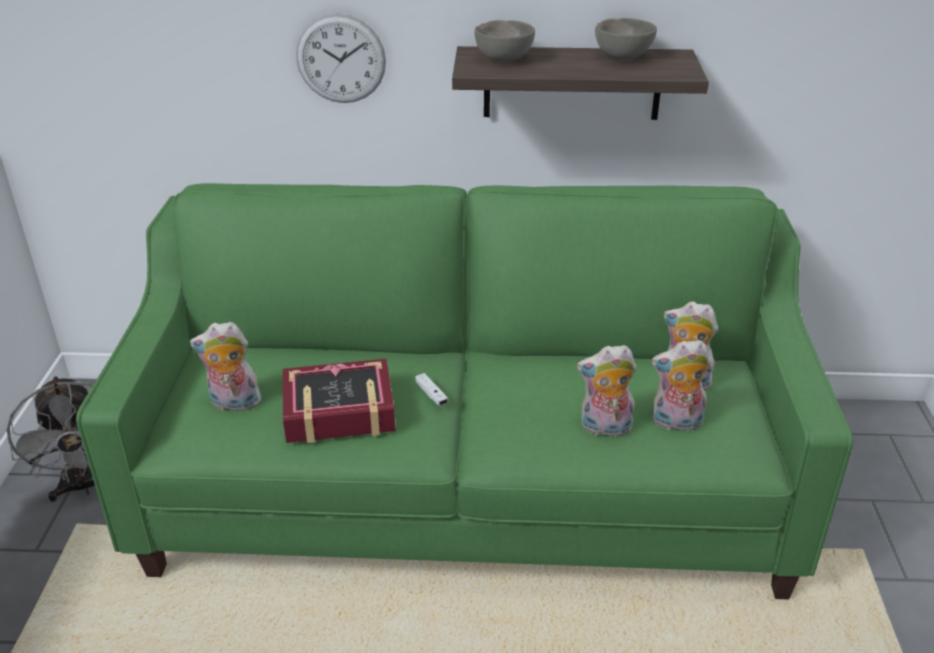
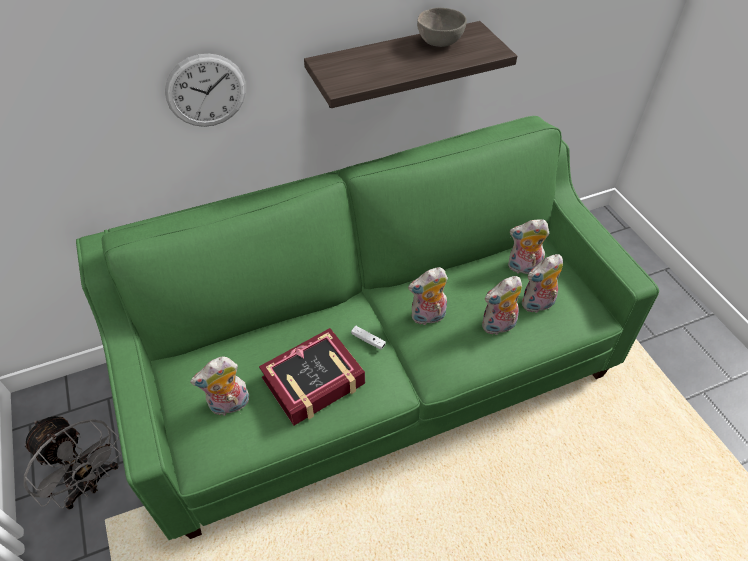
camera: 25 degrees left, 15 degrees up
(504, 59) = (354, 67): grey bowl -> none
(520, 394) = (428, 317): none -> plush toy

